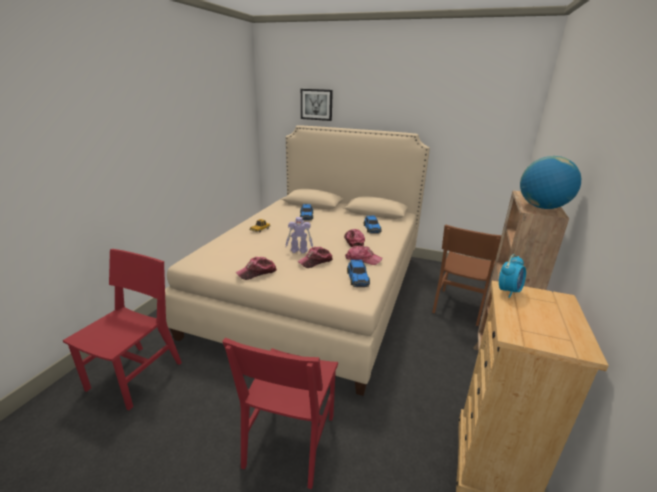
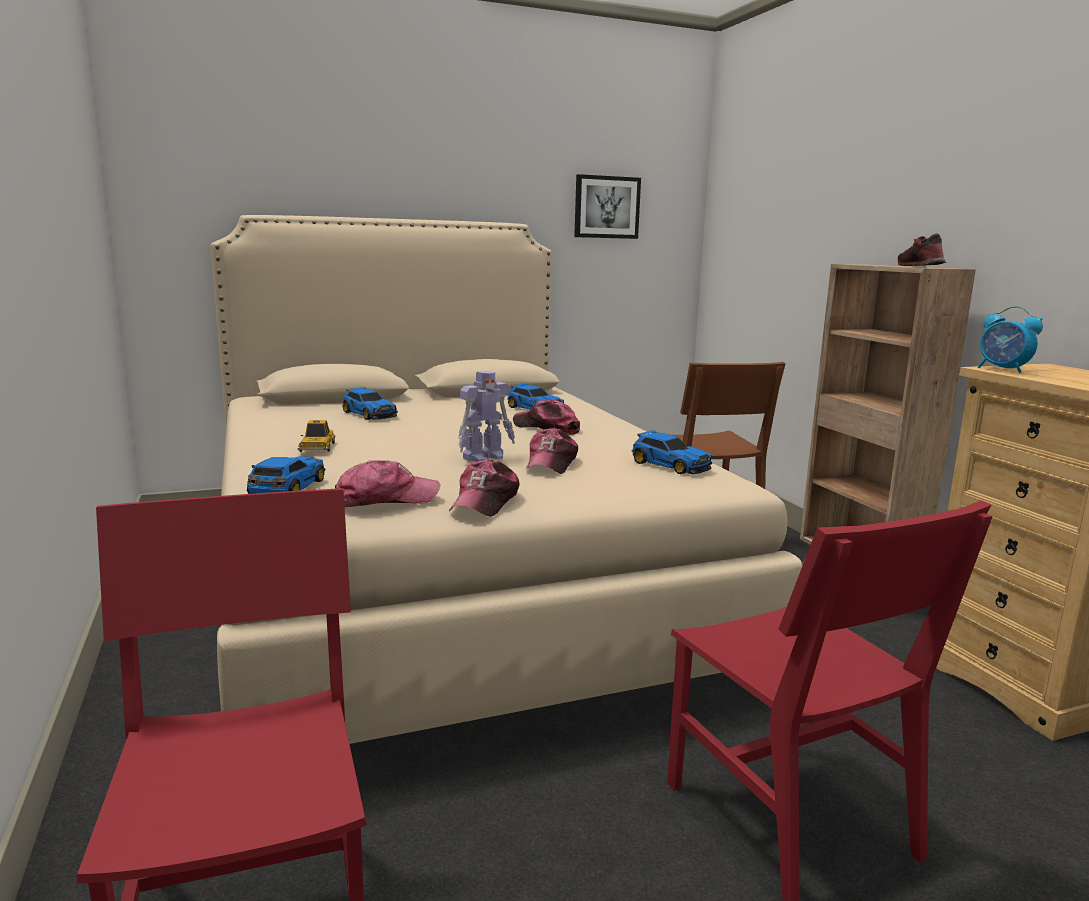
camera: 40 degrees left, 10 degrees down
(218, 246) = (287, 488): none -> toy car
(316, 104) = (286, 166): picture -> picture (606, 207)
(363, 259) = (618, 444): cap -> cap (384, 499)
(508, 291) = (1003, 370): alarm clock -> alarm clock turned 135 degrees clockwise
(542, 207) = (921, 266): globe -> shoe

